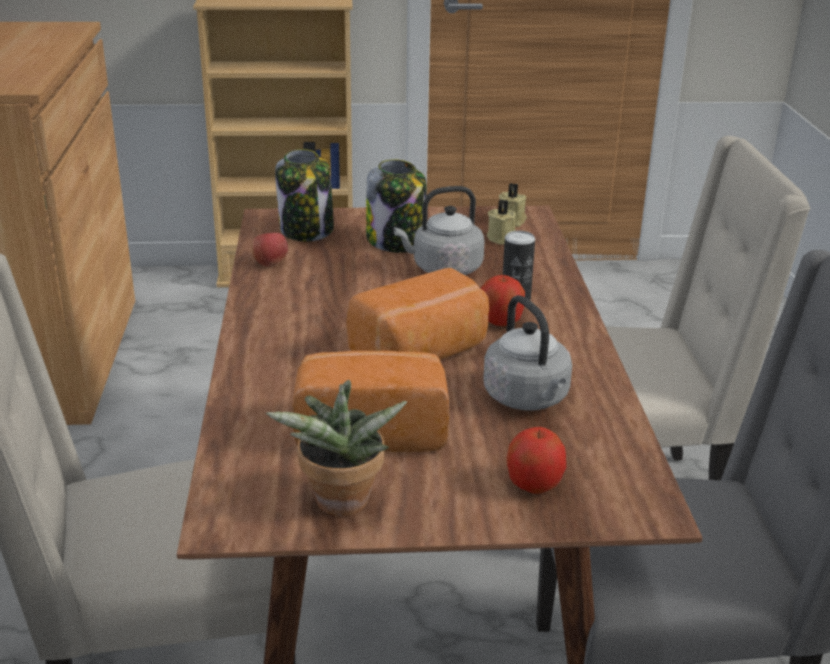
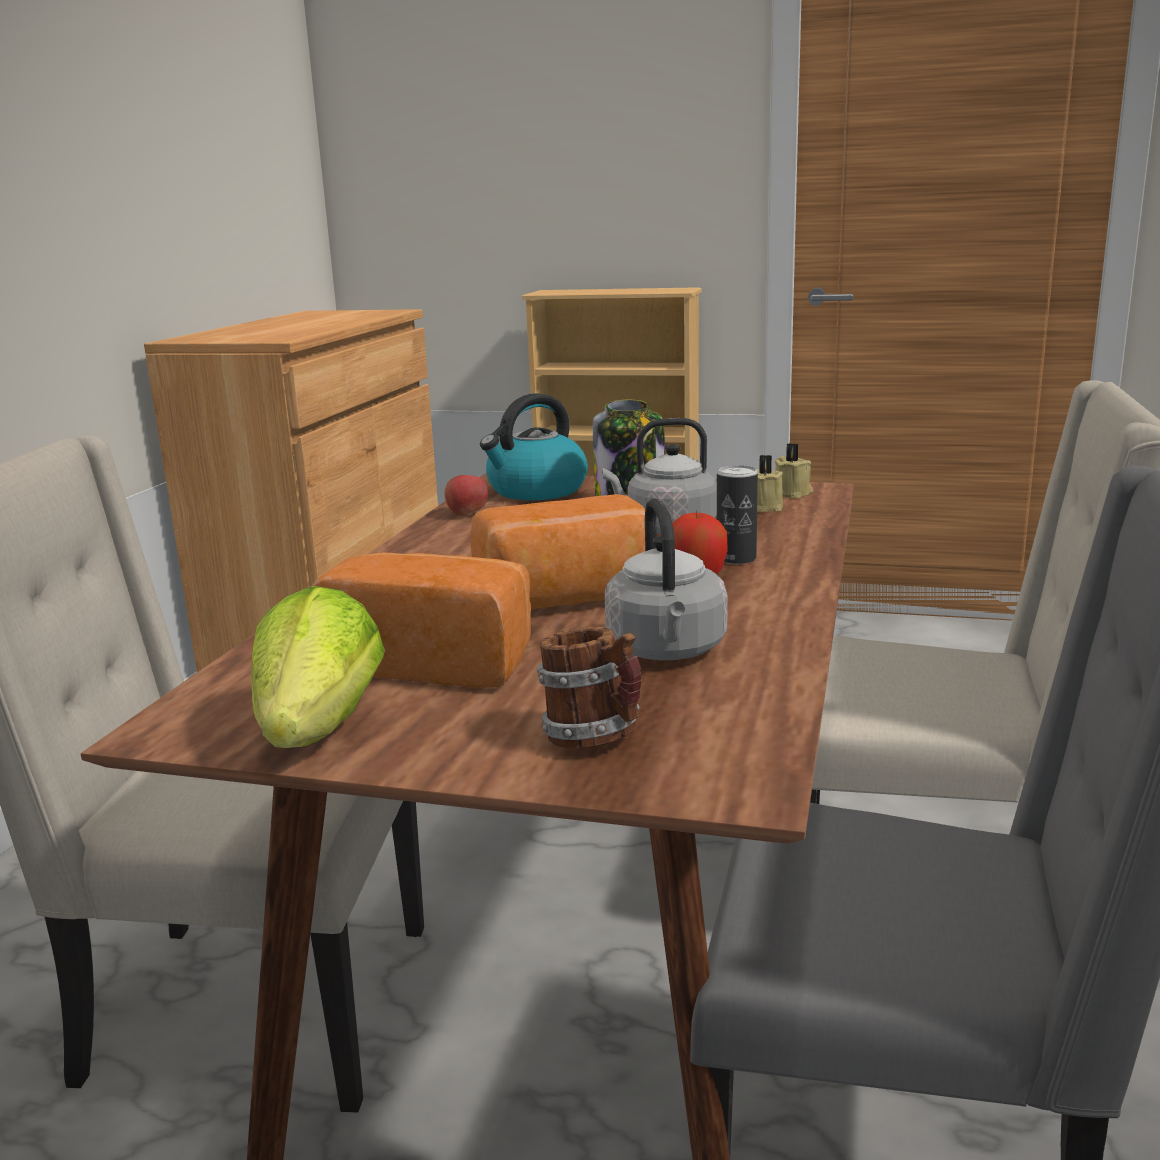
camera: 20 degrees right, 10 degrees down
(307, 230) = (536, 491): jar -> kettle
(340, 506) = (318, 730): potted plant -> lettuce
(534, 485) = (595, 739): apple -> mug

